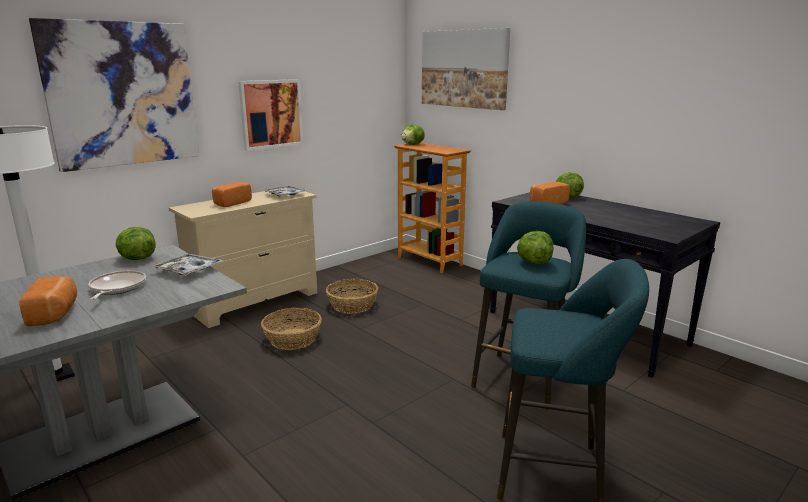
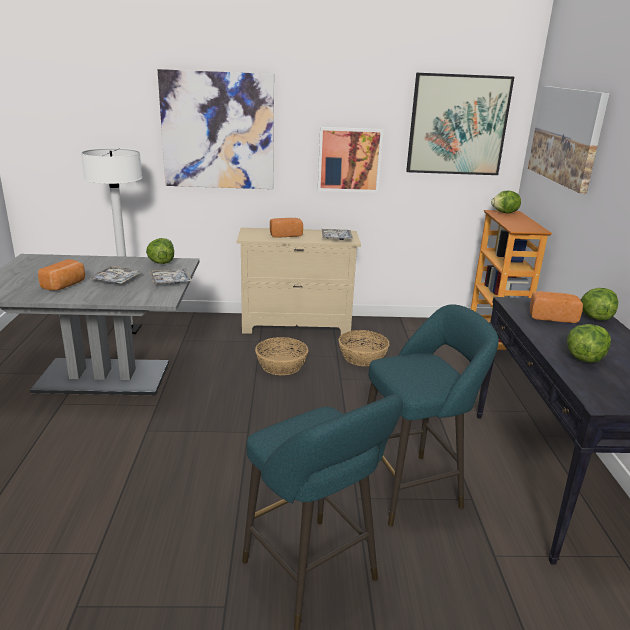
camera: 40 degrees right, 5 degrees up
(116, 288) = (116, 280): frying pan -> tray
(357, 71) = (457, 125): none -> picture
(533, 262) = (424, 372): lettuce -> lettuce (584, 358)

